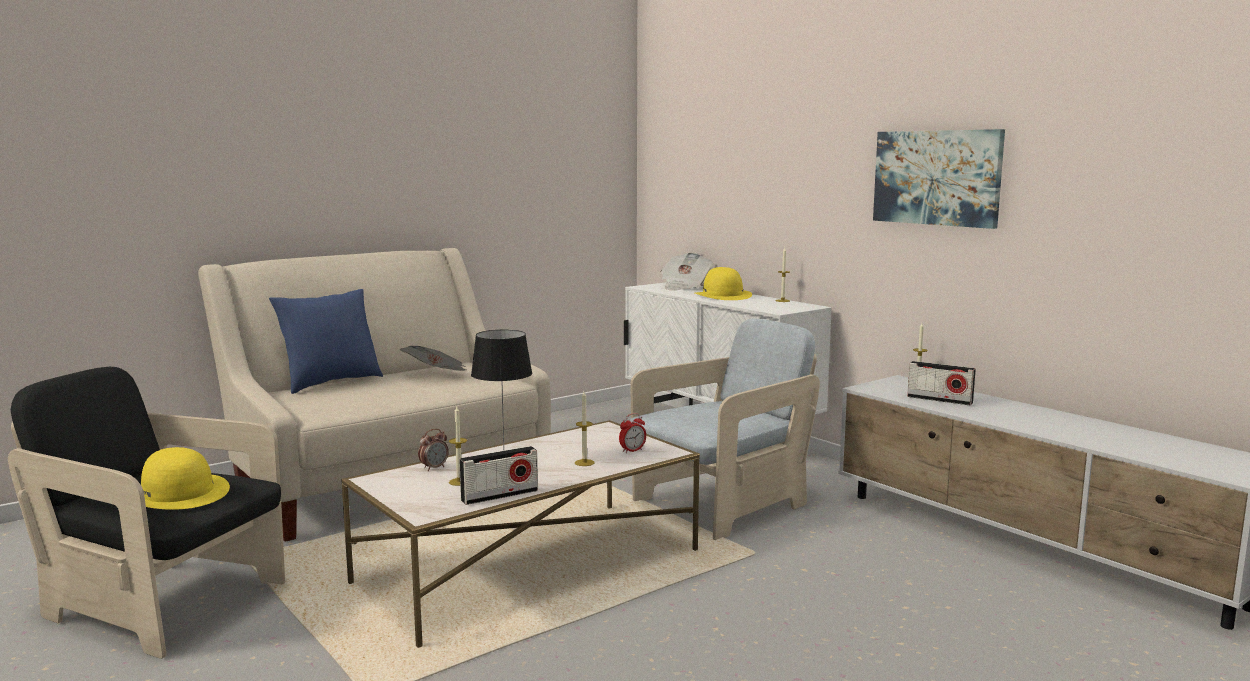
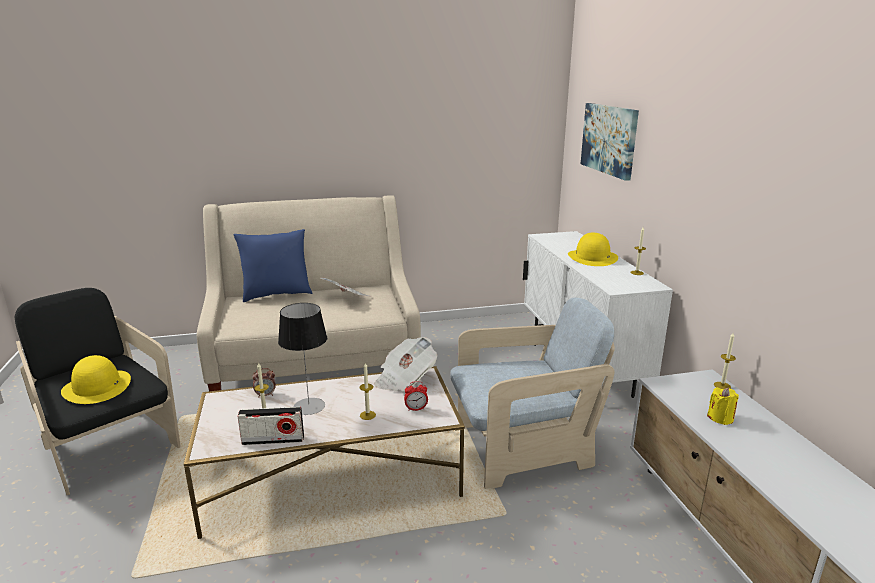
camera: 25 degrees right, 10 degrees up
(684, 287) = (575, 240): newspaper -> newspaper (404, 379)
(937, 177) = (774, 191): picture -> picture (609, 139)
(939, 400) = (720, 418): radio -> yellow candle

